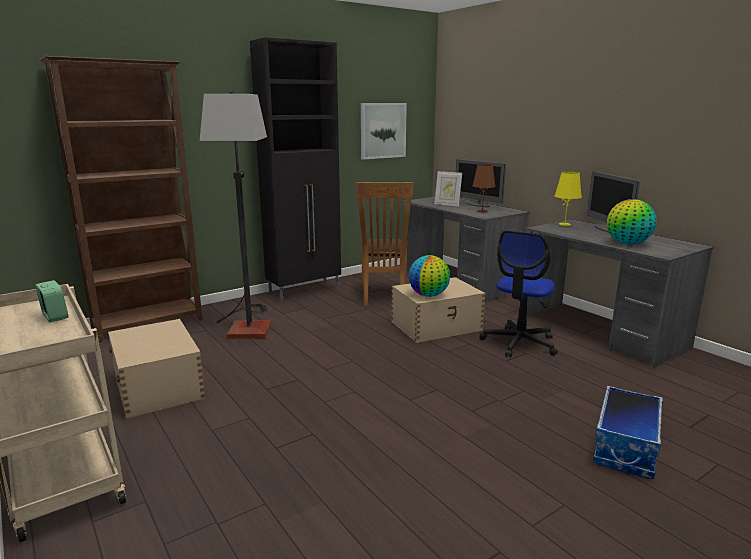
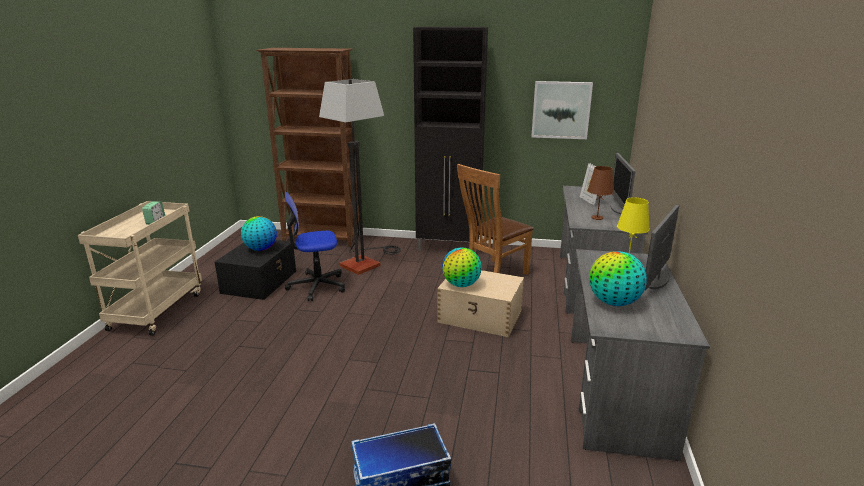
camera: 45 degrees right, 5 degrees up
(155, 337) = (260, 249): none -> globe
(158, 386) = (260, 281): beige storage box -> black storage box
(519, 343) = (513, 362): office chair -> office chair (317, 286)

